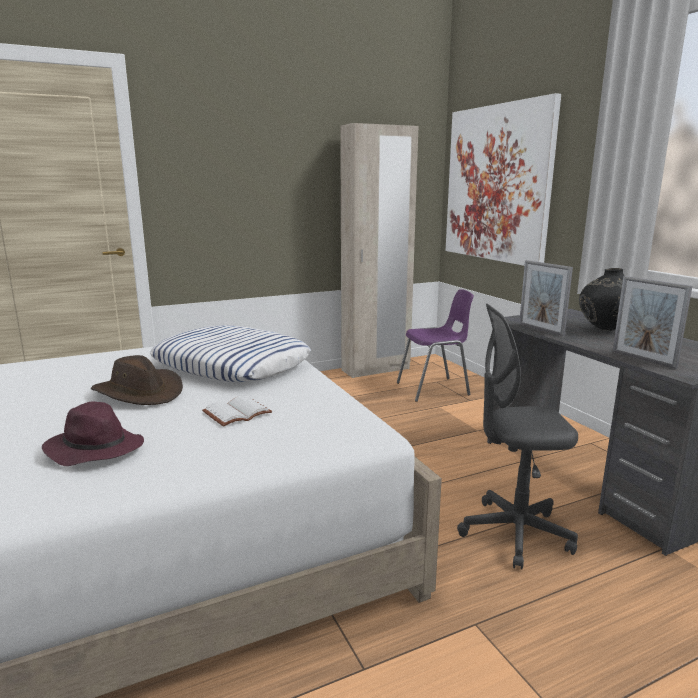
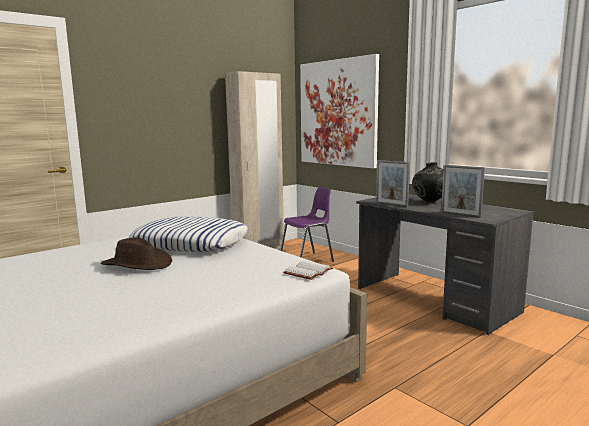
camera: 15 degrees left, 5 degrees down
(94, 449) = (139, 297): purple hat -> none
(237, 414) = (222, 269): white book -> white book (309, 272)
(515, 533) = (398, 337): grey office chair -> none

